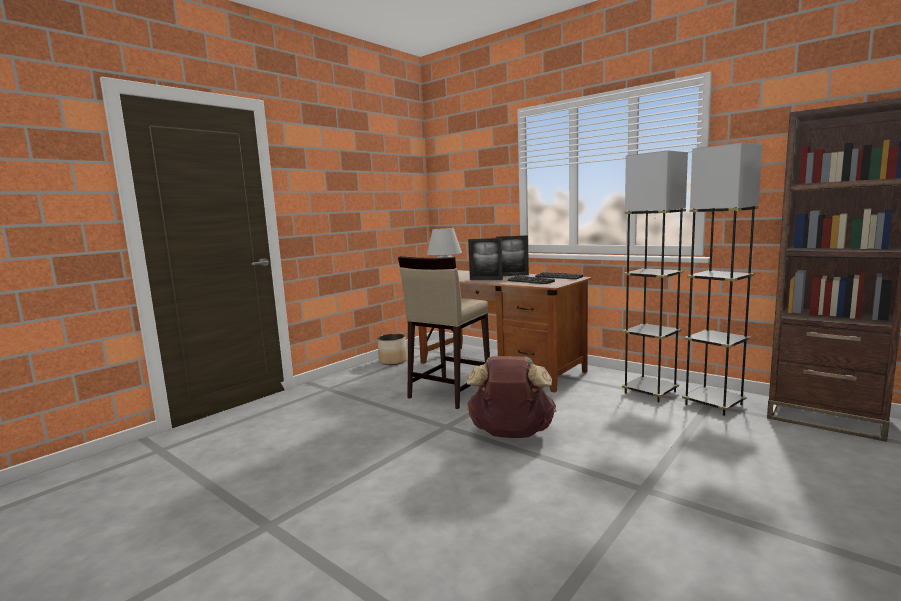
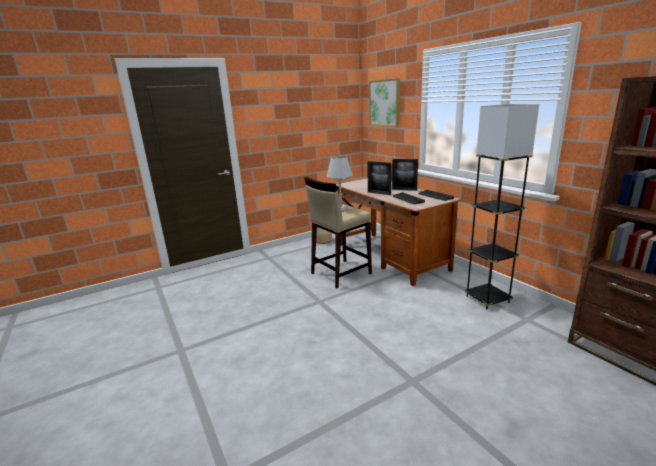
camera: 20 degrees right, 10 degrees up
(463, 176) = (385, 103): none -> picture
(511, 434) = (356, 316): brown backpack -> none
(713, 404) = (531, 320): grey floor lamp -> none

